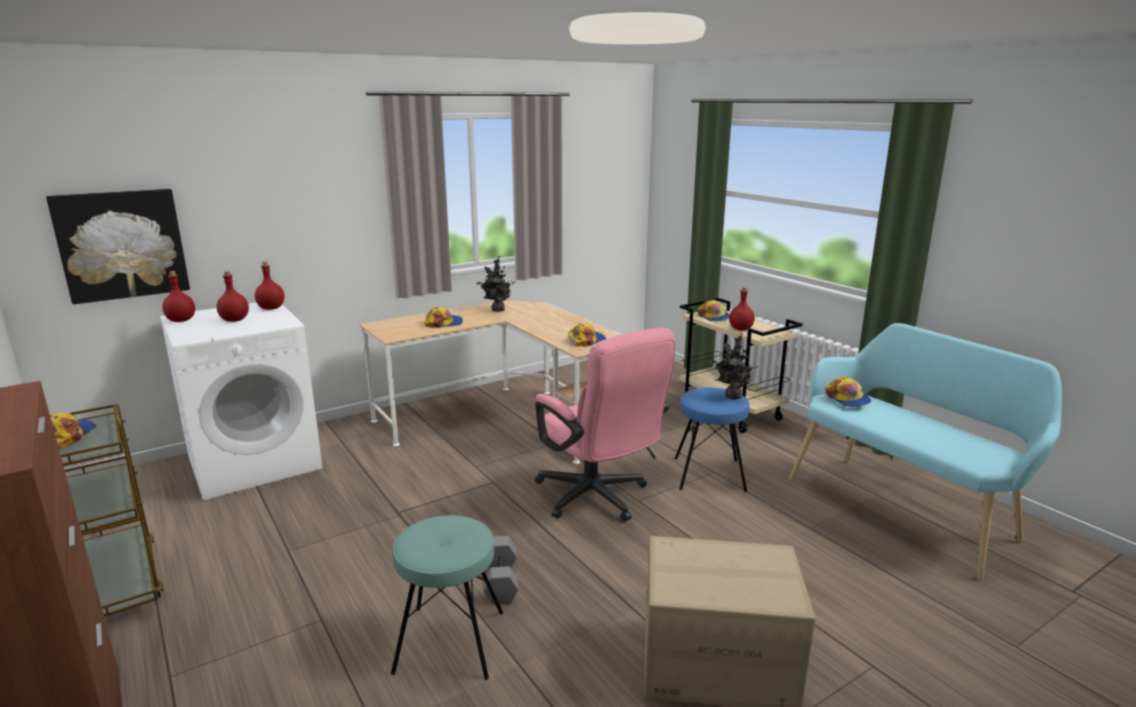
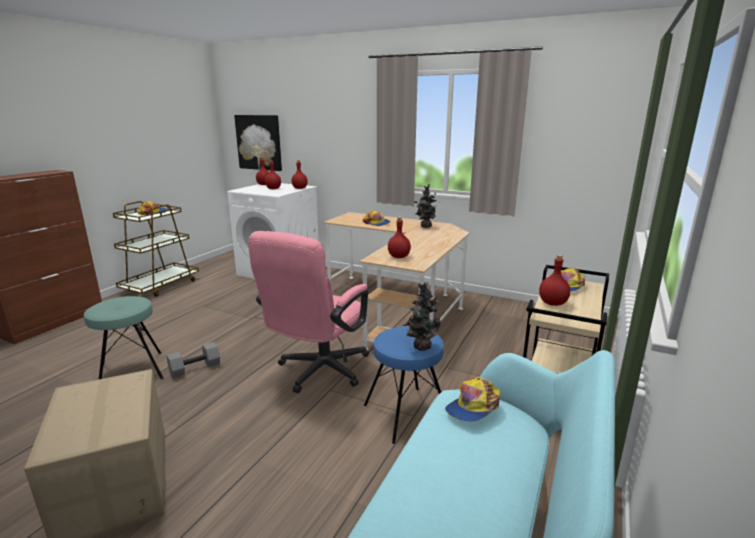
camera: 60 degrees right, 0 degrees up
(586, 340) = (399, 256): cap -> red bottle

